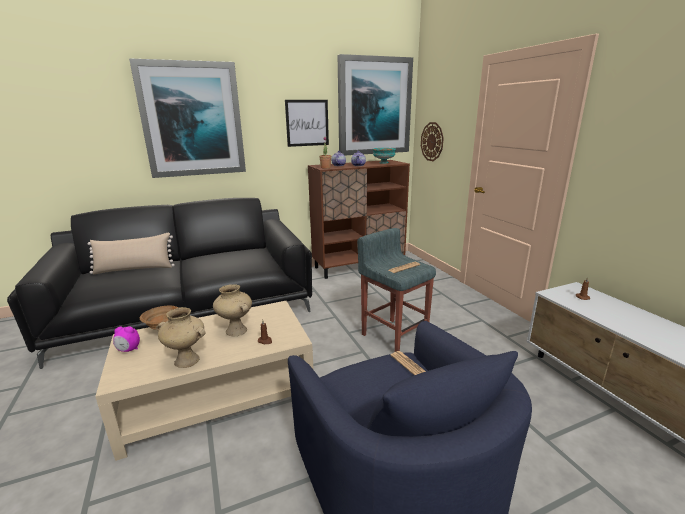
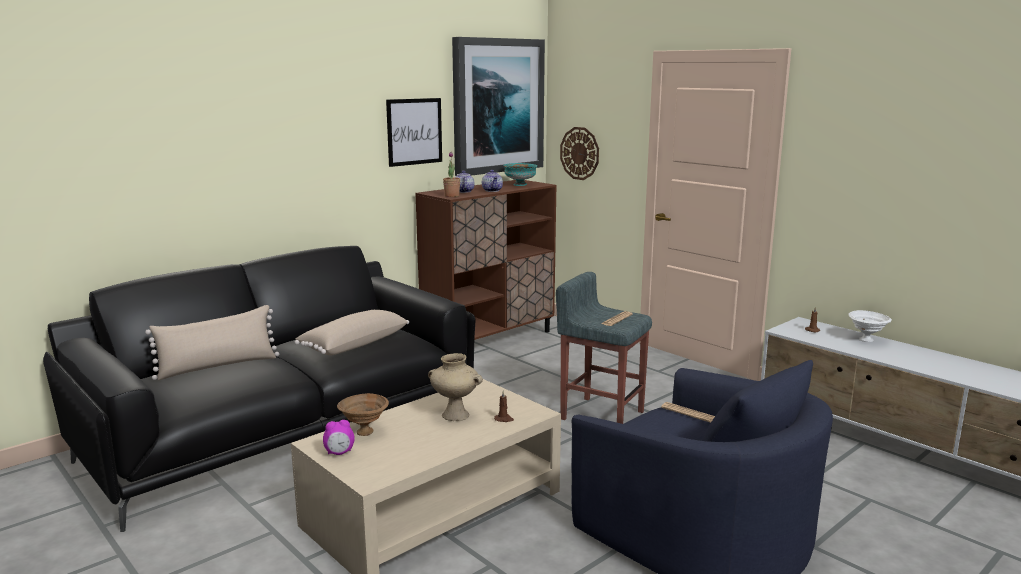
camera: 20 degrees left, 5 degrees down
(187, 360) = (432, 449): beige vase -> none
(192, 120) = (263, 133): picture -> none
(225, 264) = (353, 344): none -> beige pillow
(635, 315) = (866, 340): none -> white bowl

